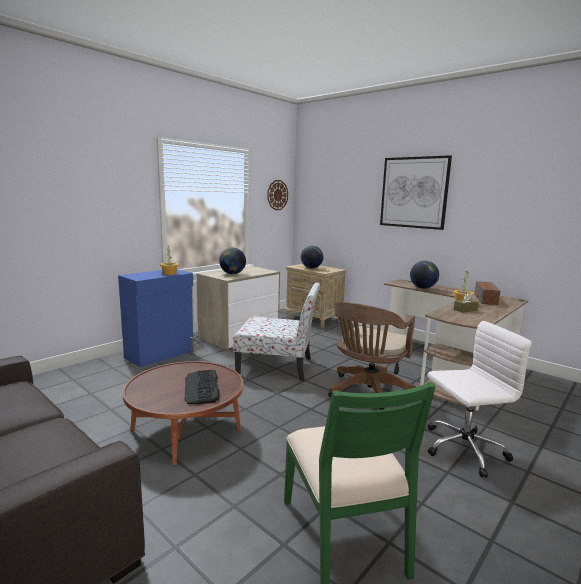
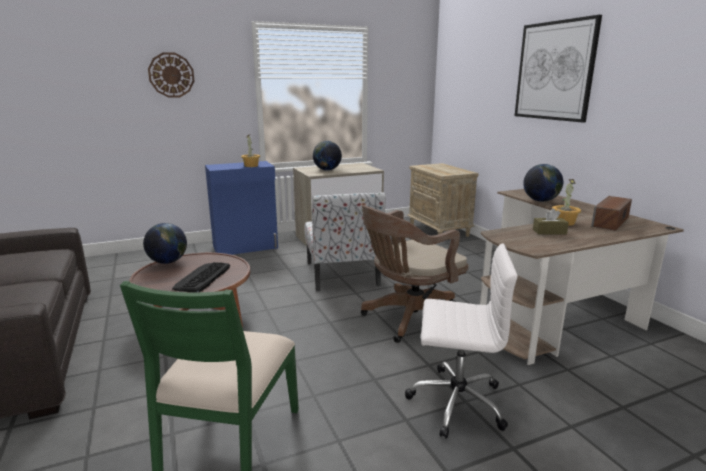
camera: 25 degrees right, 5 degrees up
(277, 195) = (409, 80): wall clock -> wall clock (171, 75)
(277, 366) = (342, 274): chair -> chair turned 45 degrees clockwise
(311, 268) = (436, 169): globe -> globe (168, 262)

